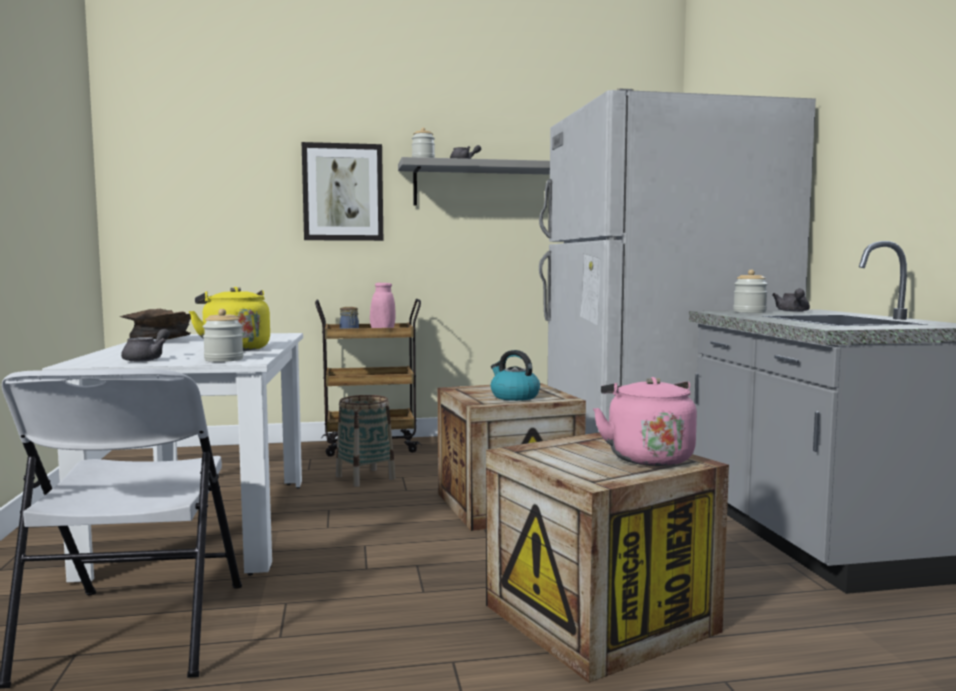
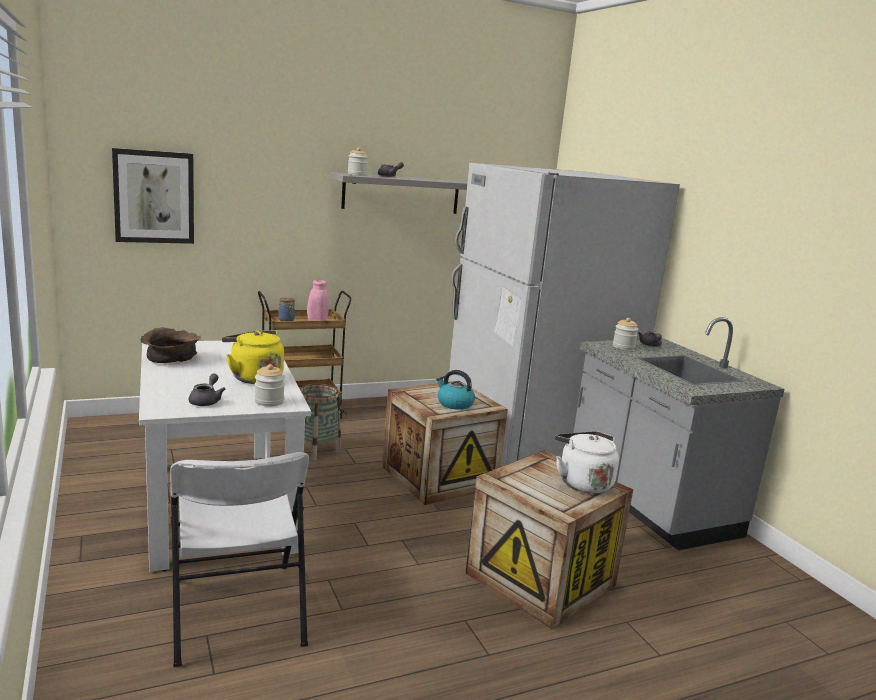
camera: 15 degrees left, 10 degrees up
(343, 192) = (281, 195): picture -> picture (154, 197)
(647, 457) = (582, 483): pink kettle -> white kettle

